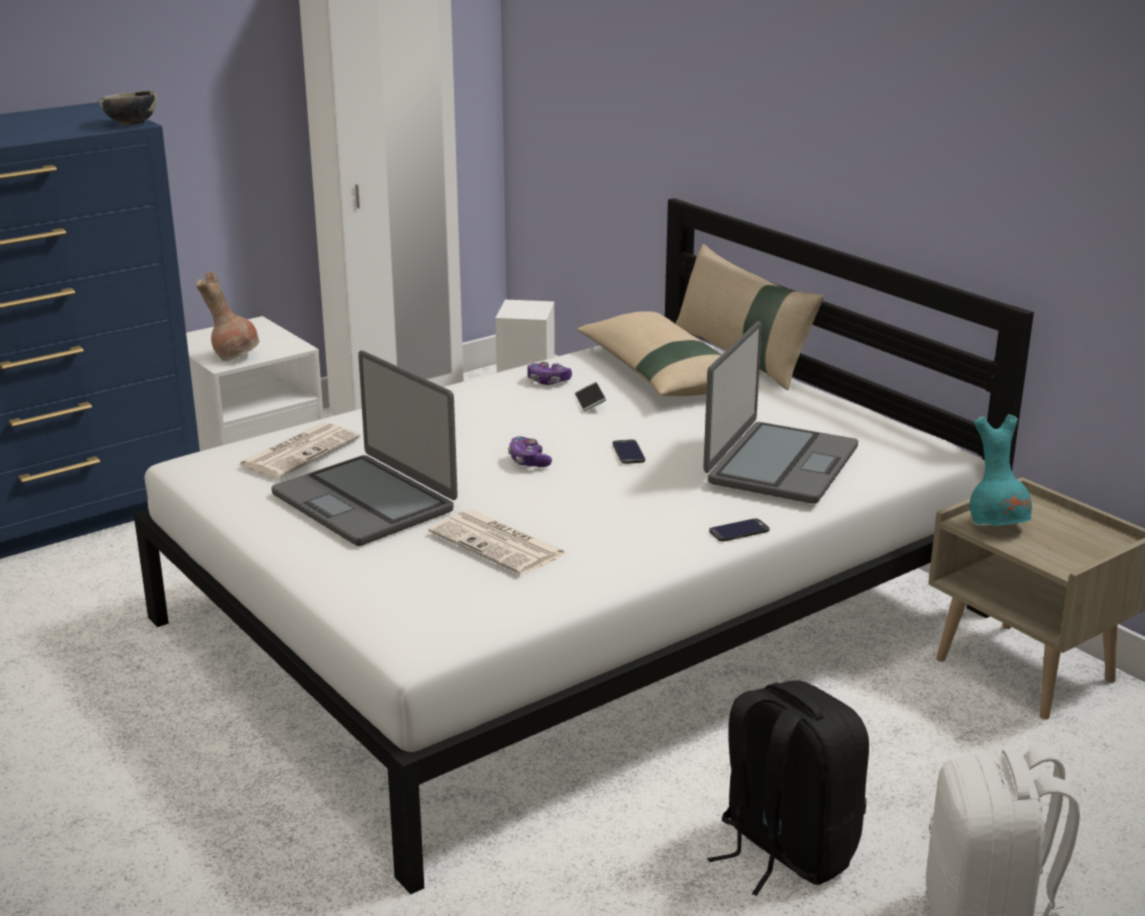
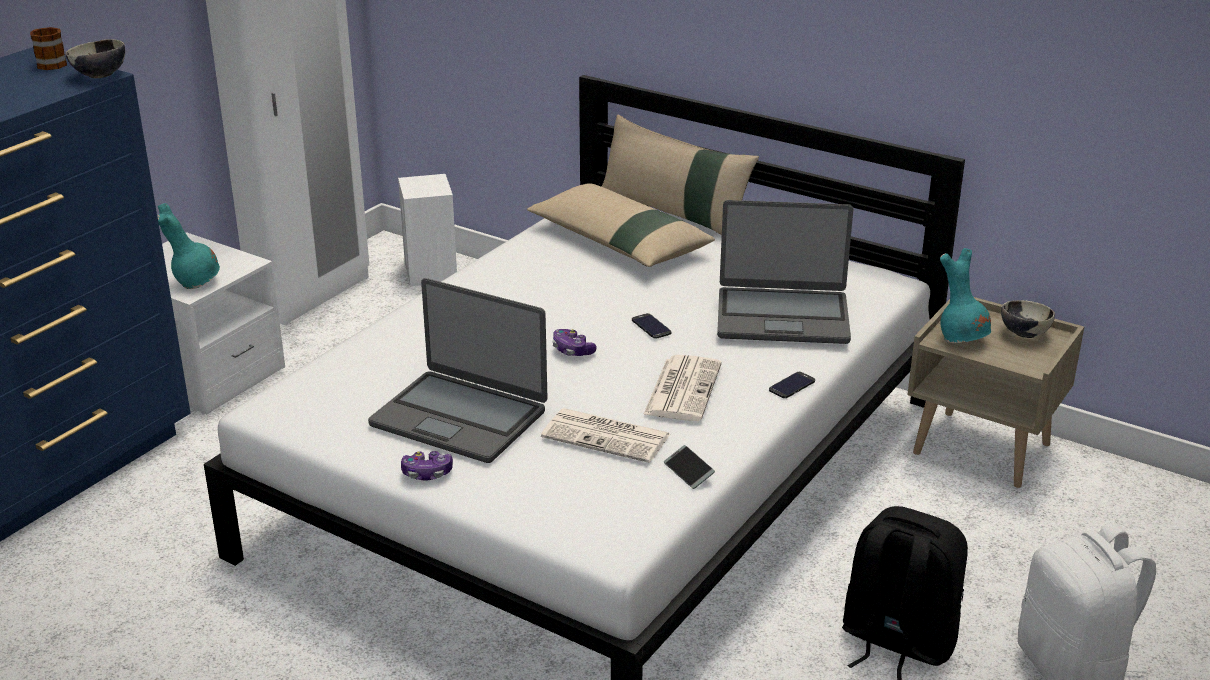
camera: 20 degrees left, 5 degrees up
(101, 112) = (48, 63): none -> mug
(235, 356) = (195, 282): brown vase -> turquoise vase
(300, 451) = (360, 377): newspaper -> newspaper (682, 388)
(548, 381) = (527, 265): game controller -> game controller (427, 473)
(590, 401) = (580, 280): phone -> phone (688, 472)
(780, 464) = (782, 317): laptop -> laptop turned 90 degrees clockwise
(1080, 532) = (1024, 334): none -> bowl

